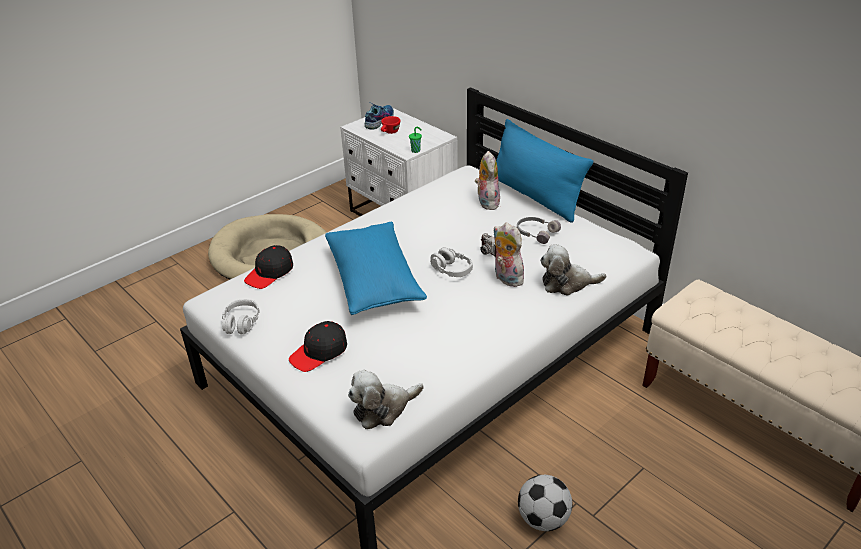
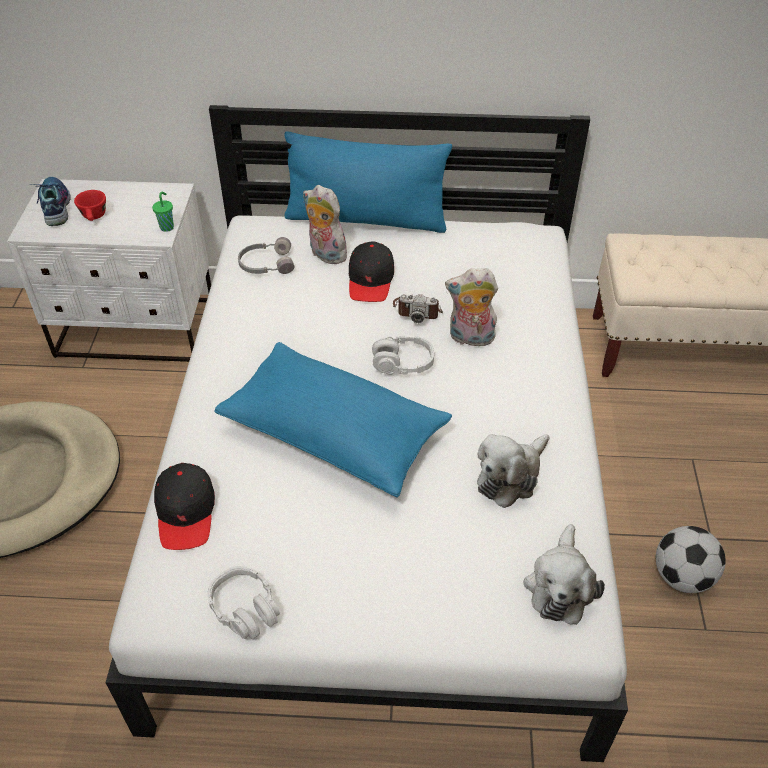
camera: 45 degrees left, 10 degrees up
(319, 352) = (400, 573): black cap -> black cap (371, 280)
(536, 233) = (429, 264): grey headphones -> grey headphones (266, 264)
(567, 283) = (532, 307): plush toy -> plush toy (510, 476)

